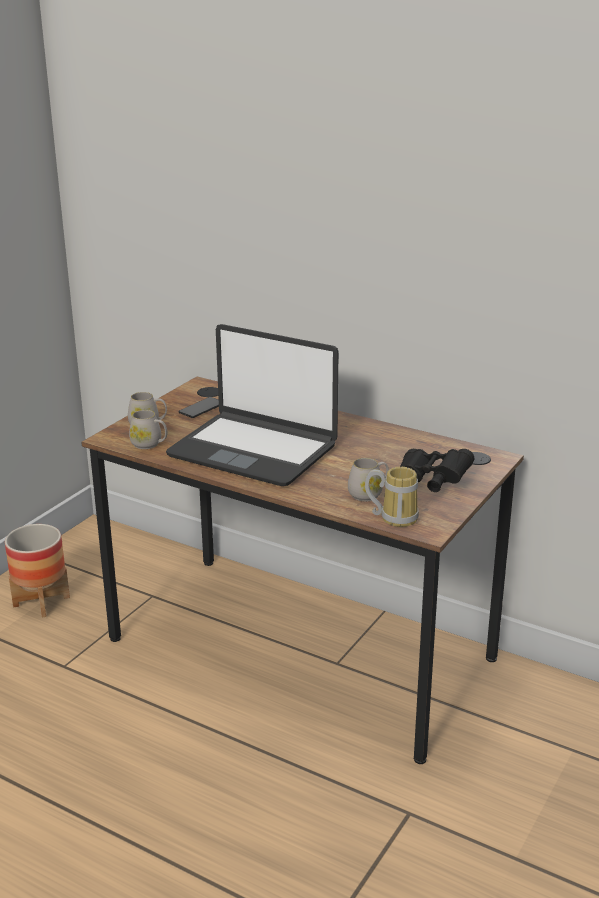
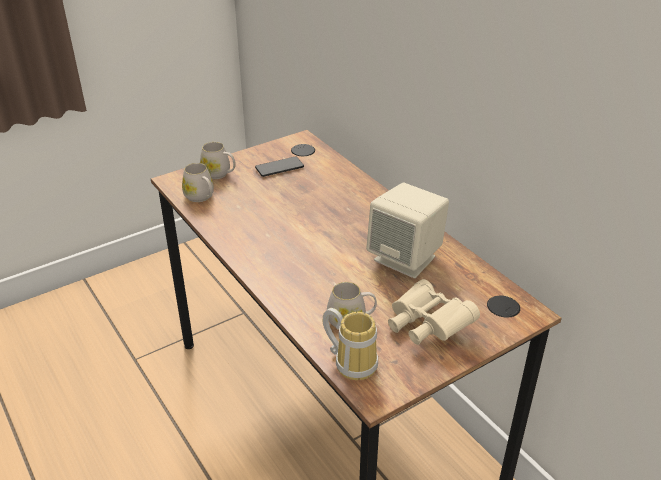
camera: 25 degrees right, 10 degrees up
(41, 601) = (159, 290): planter -> none
(253, 450) = (285, 230): laptop -> none
(375, 446) = (405, 258): none -> beige speaker
(430, 483) = (426, 326): black binoculars -> beige binoculars

